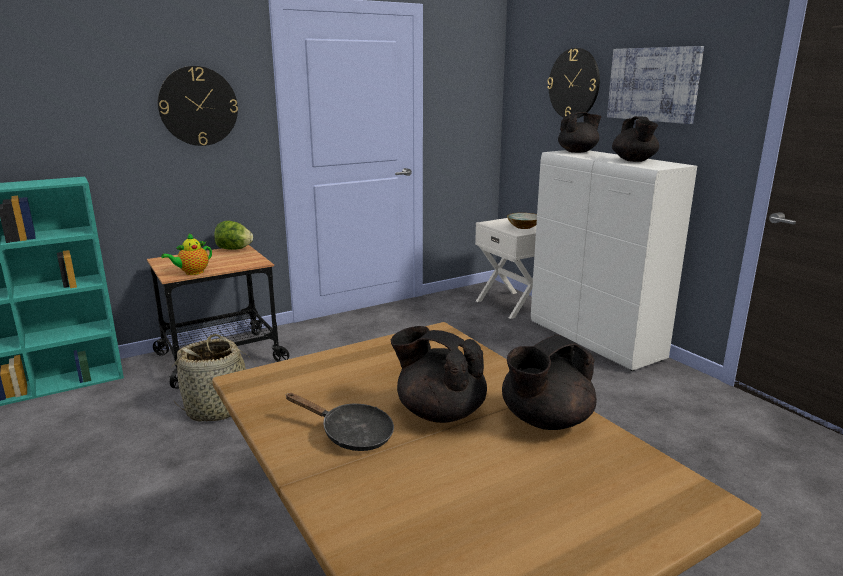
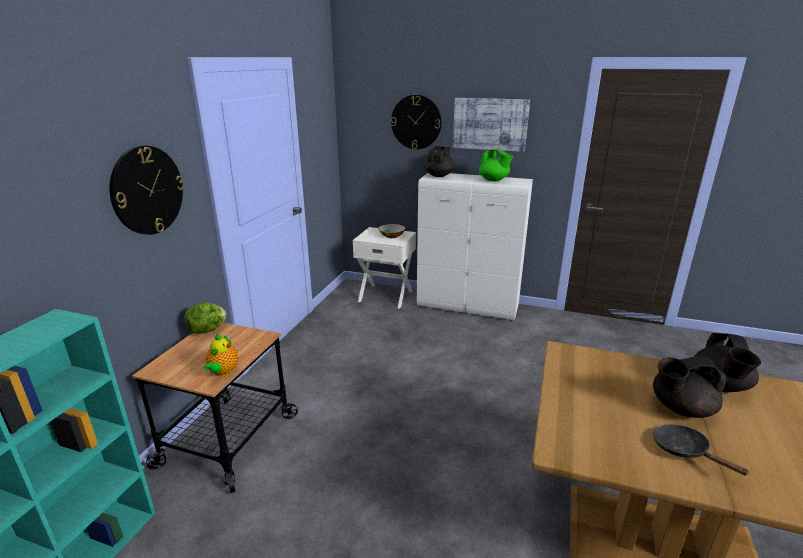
camera: 40 degrees left, 5 degrees up
(218, 408) = (302, 487): basket -> none
(351, 434) = (684, 450): black frying pan -> black frying pan turned 105 degrees counterclockwise
(634, 161) = (494, 180): black teapot -> green teapot

